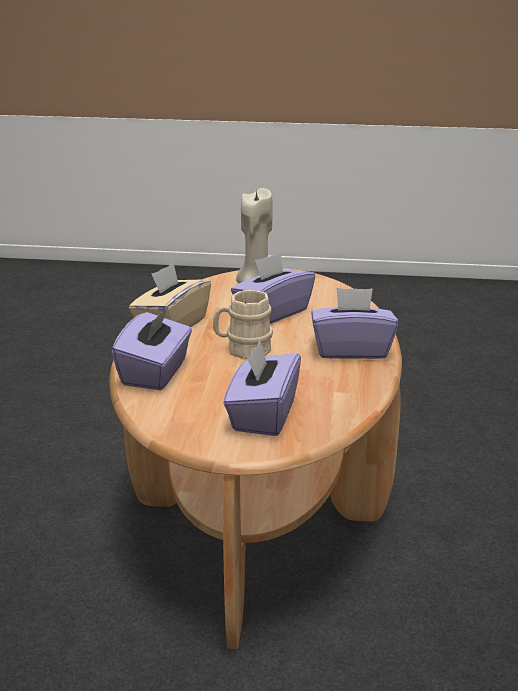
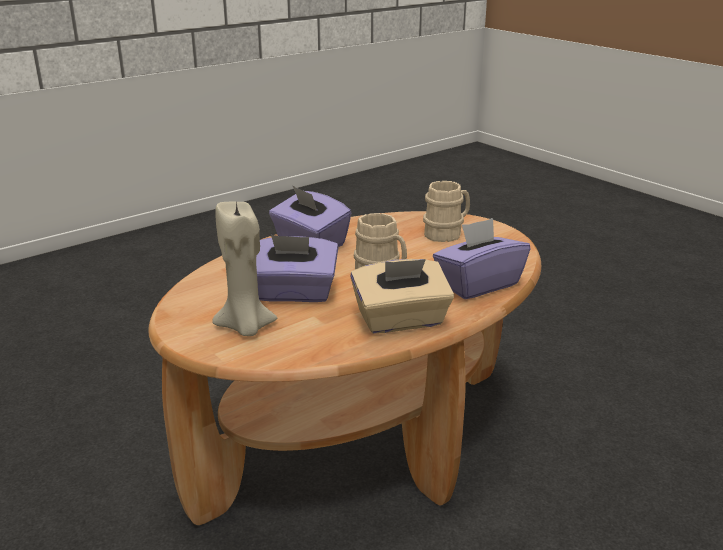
camera: 135 degrees left, 0 degrees up
(262, 415) = (447, 233): purple tissue box -> beige mug

